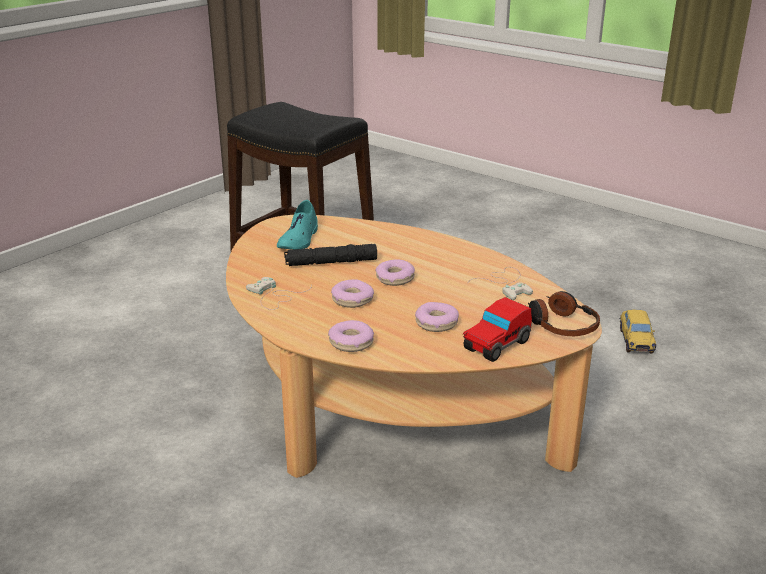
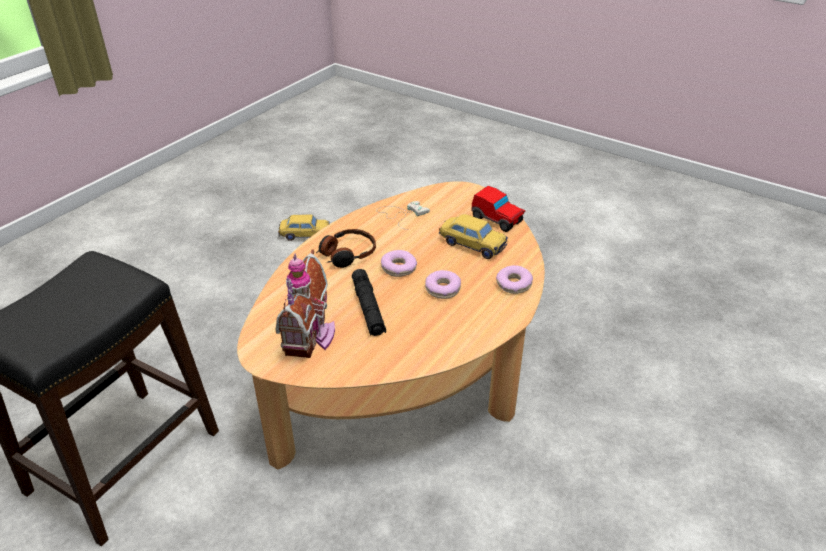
camera: 95 degrees left, 10 degrees up
(274, 296) = (445, 337): white game controller -> none
(299, 239) = (312, 336): turquoise shoe -> toy house
(437, 323) = (472, 245): donut -> toy car
(561, 325) = (461, 195): headphones -> headphones (347, 254)

